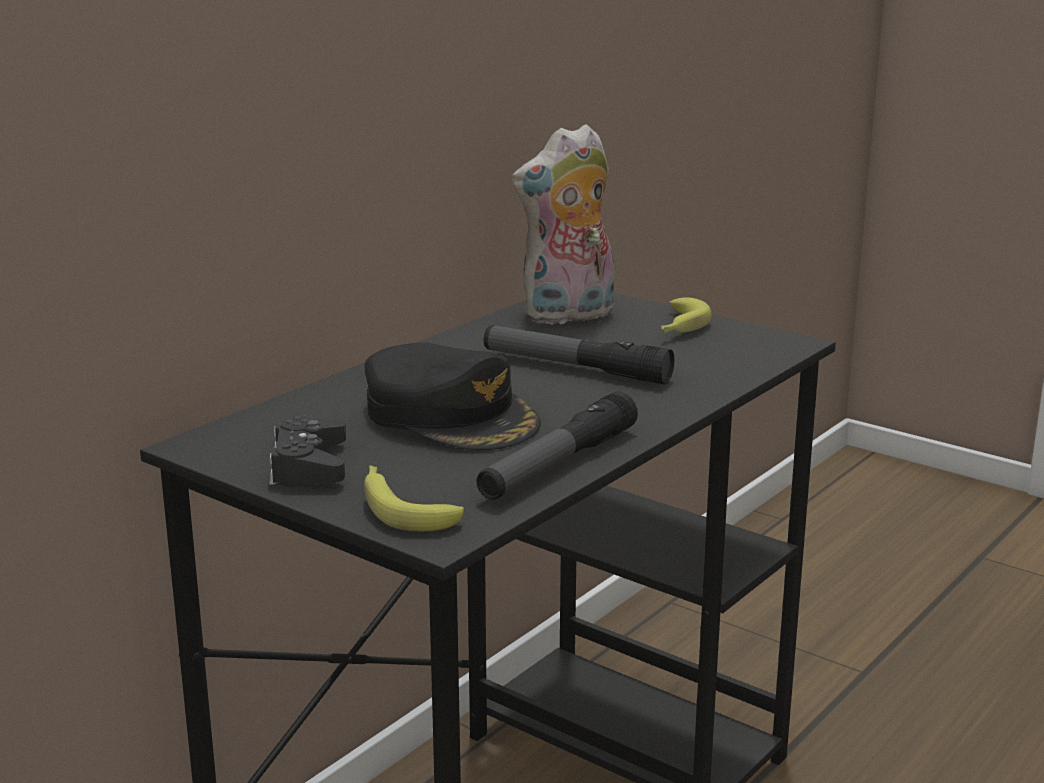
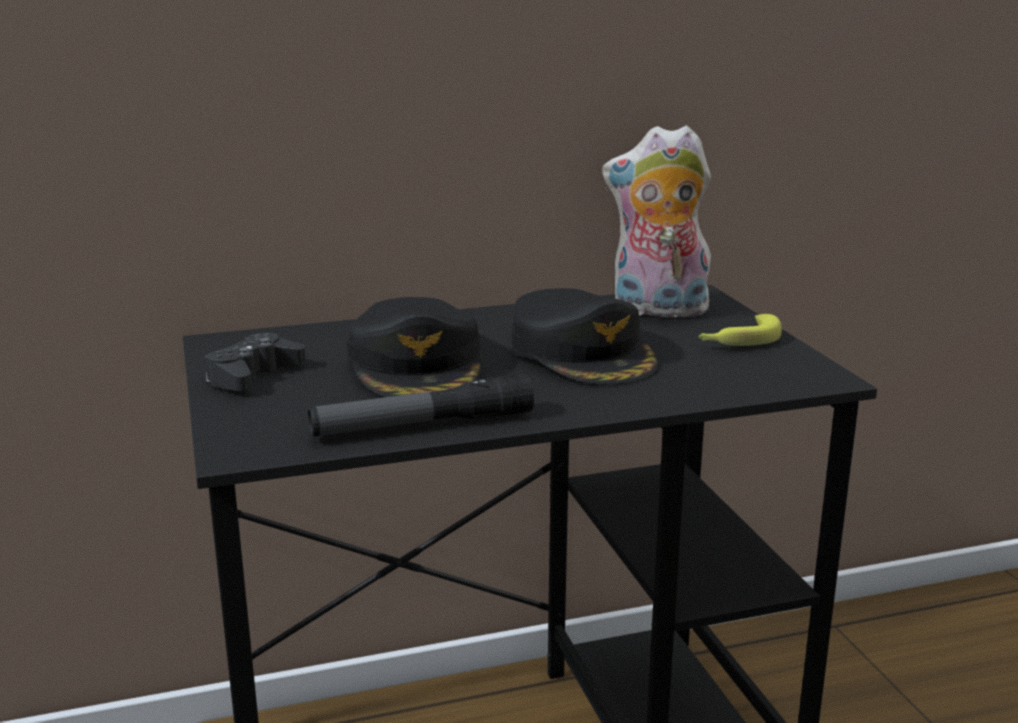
camera: 35 degrees right, 0 degrees up
(403, 508) = (253, 423): banana -> none
(575, 368) = (583, 353): flashlight -> black cap

